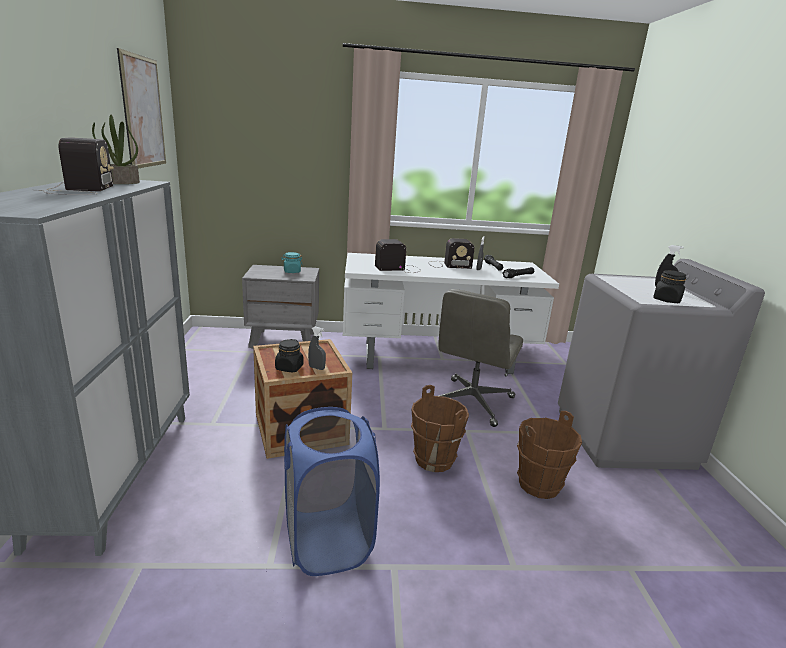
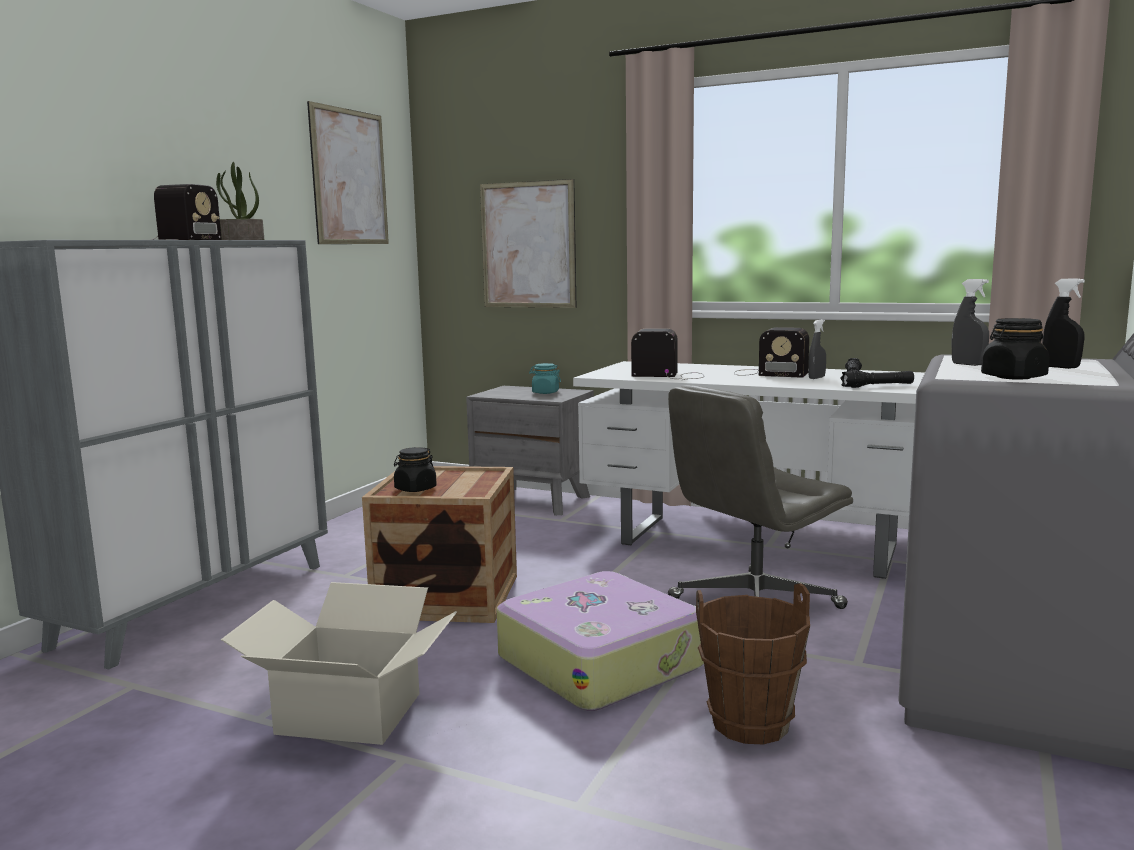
camera: 30 degrees right, 10 degrees down
(272, 170) = (528, 245): none -> picture
(316, 368) = (450, 492): grey spray bottle -> grey spray bottle (968, 364)
(327, 541) = (349, 712): blue laundry basket -> cardboard box
(433, 460) = (601, 661): brown bucket -> suitcase

